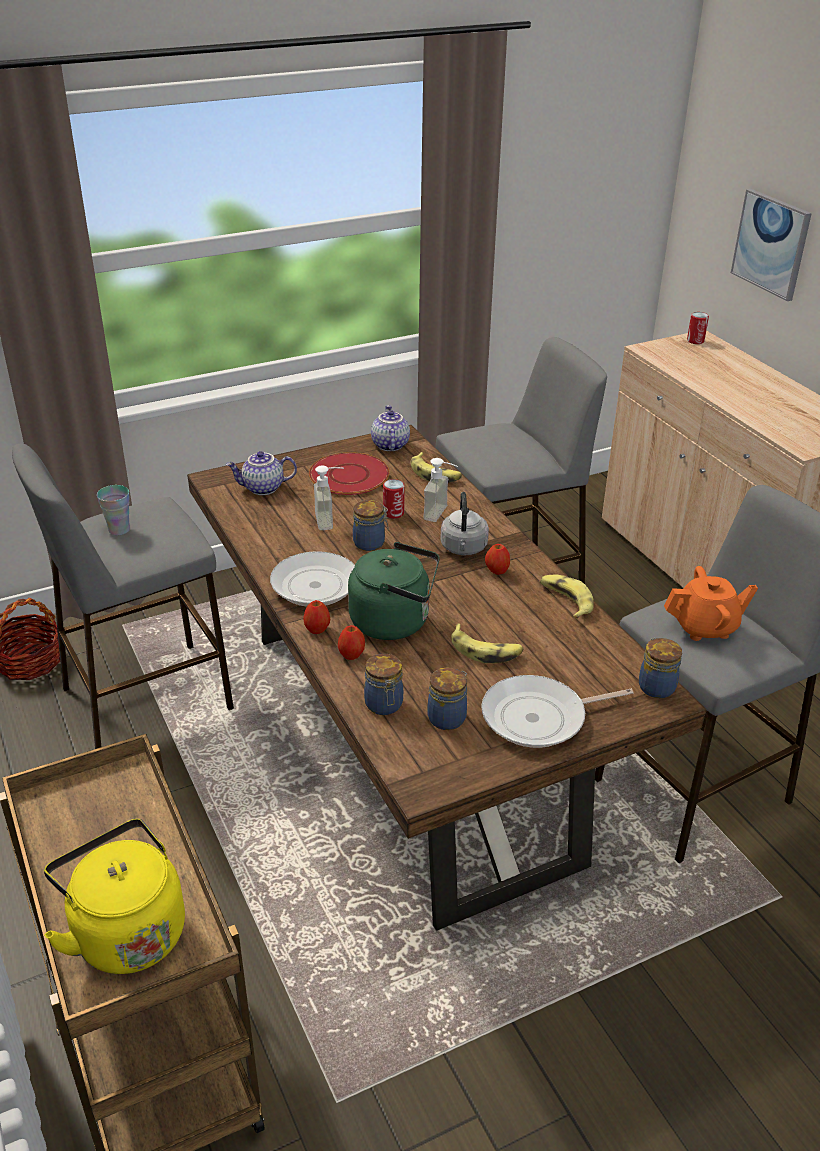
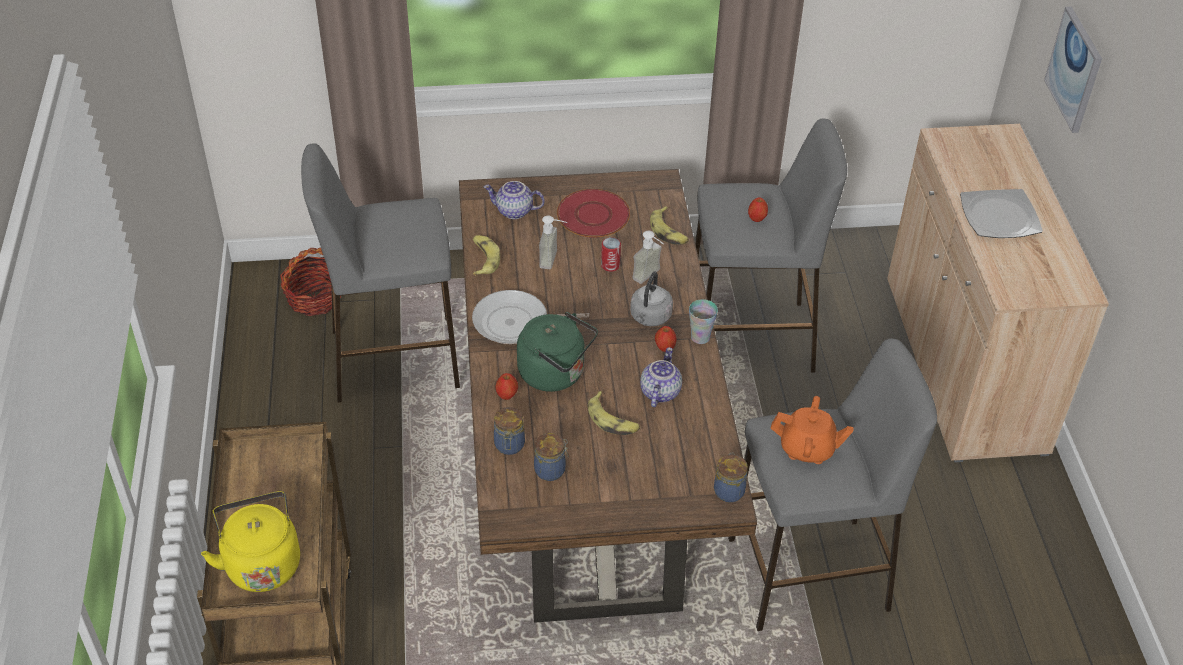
camera: 20 degrees right, 10 degrees up
(119, 530) = (382, 226): cup -> cup (700, 337)
(317, 629) = (492, 364): apple -> apple (757, 218)
(370, 543) = (575, 292): jar -> none
(389, 445) = (645, 188): teapot -> teapot (659, 392)
(539, 718) = (620, 491): frying pan -> none
(565, 601) = (705, 392): banana -> banana (483, 259)
(695, 341) = (998, 137): can -> none
(744, 393) = (998, 216): none -> plate

